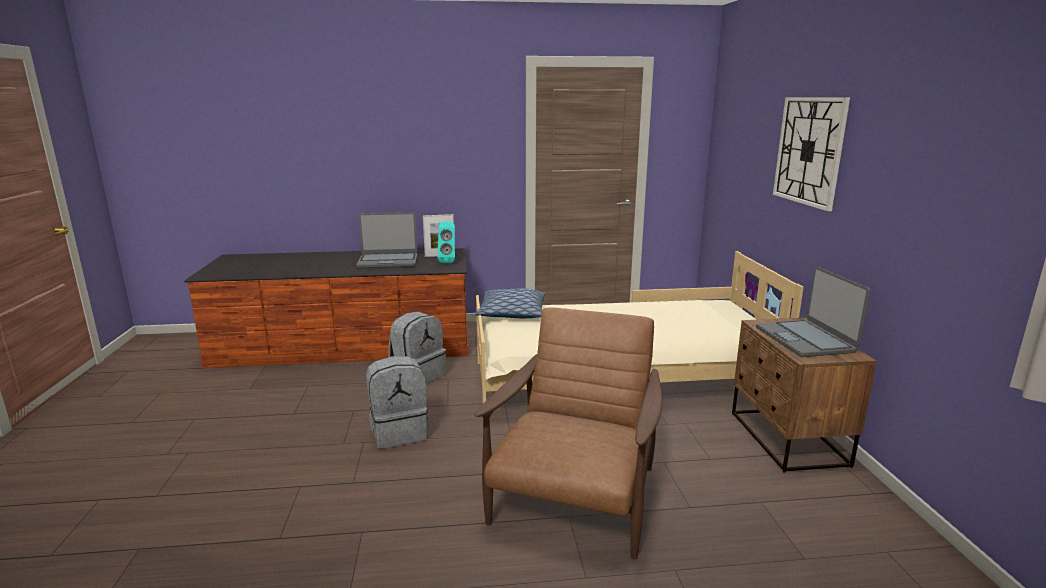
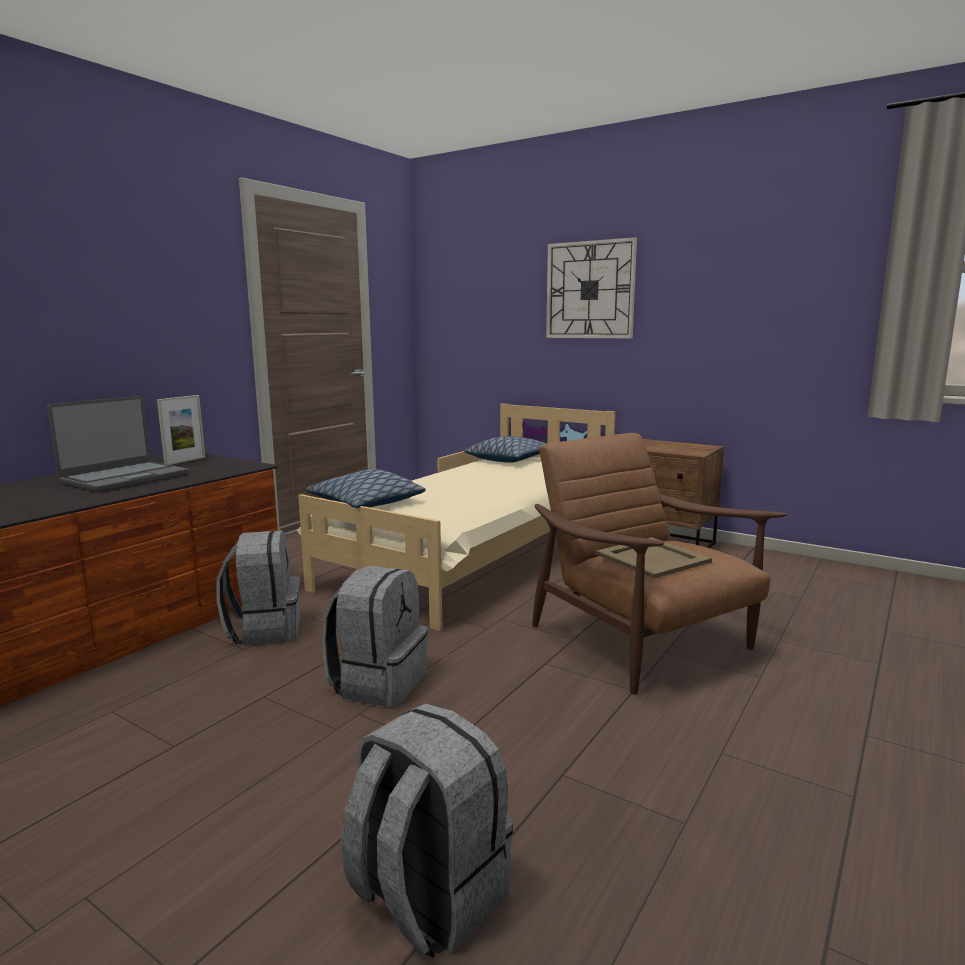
camera: 50 degrees left, 5 degrees down
(230, 532) = (427, 898): none -> grey backpack
(448, 261) = (219, 462): turquoise speaker -> none
(553, 431) = (653, 558): none -> beige tray
(705, 306) = (508, 459): none -> pillow
(805, 339) = (665, 446): laptop -> none

